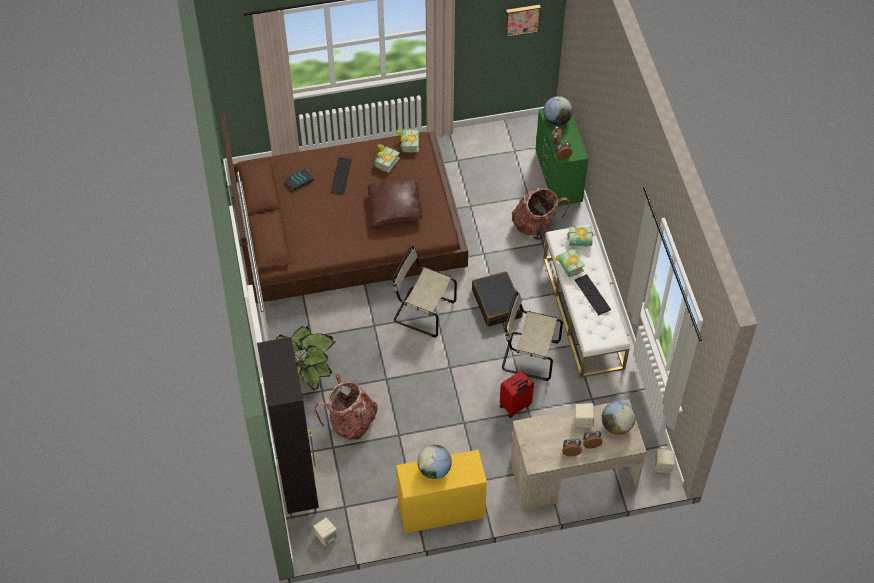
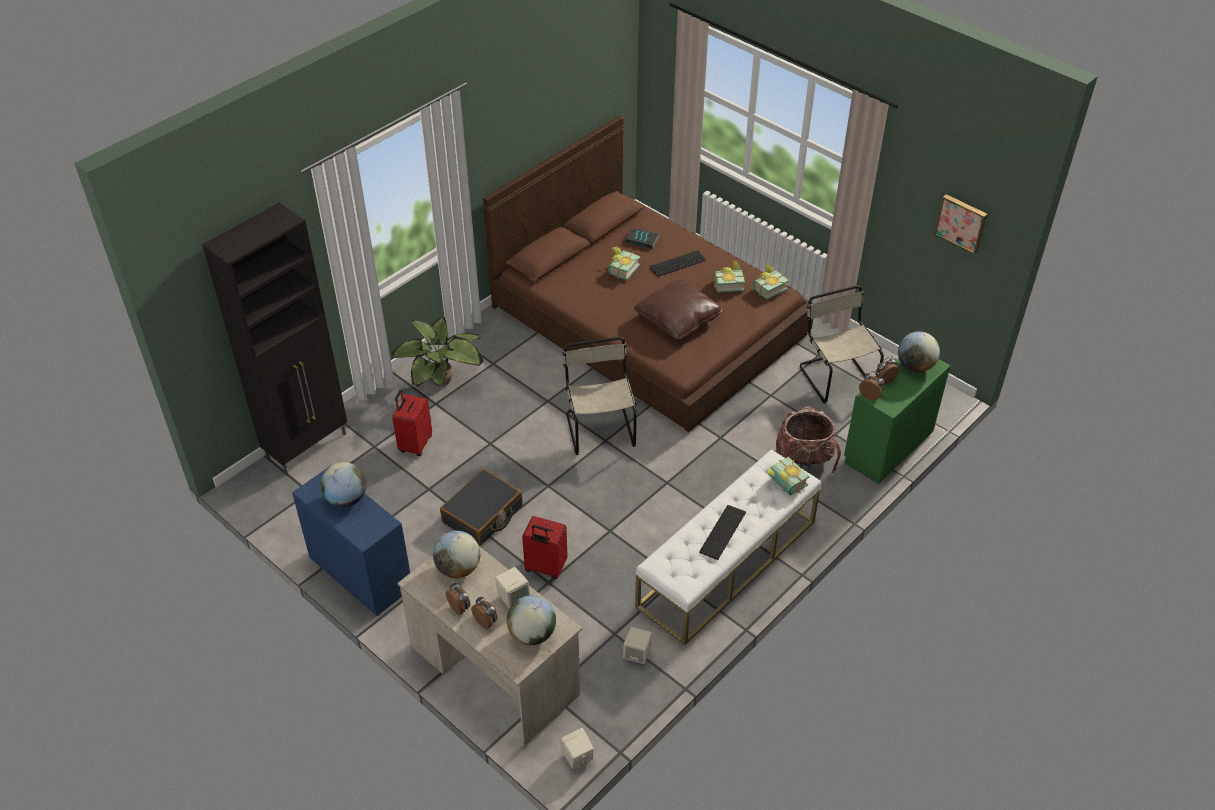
camera: 55 degrees right, 10 degrees down
(326, 536) = (263, 496): beige speaker -> beige speaker (637, 654)
(351, 422) = (415, 444): backpack -> red suitcase
(440, 509) = (361, 571): yellow dresser -> blue dresser
(497, 303) = (666, 482): black suitcase -> black suitcase (483, 515)
(528, 355) = (622, 544): beige chair -> beige chair (835, 376)
(540, 437) = (458, 568): none -> globe
(567, 267) = (738, 491): book -> book (621, 269)

